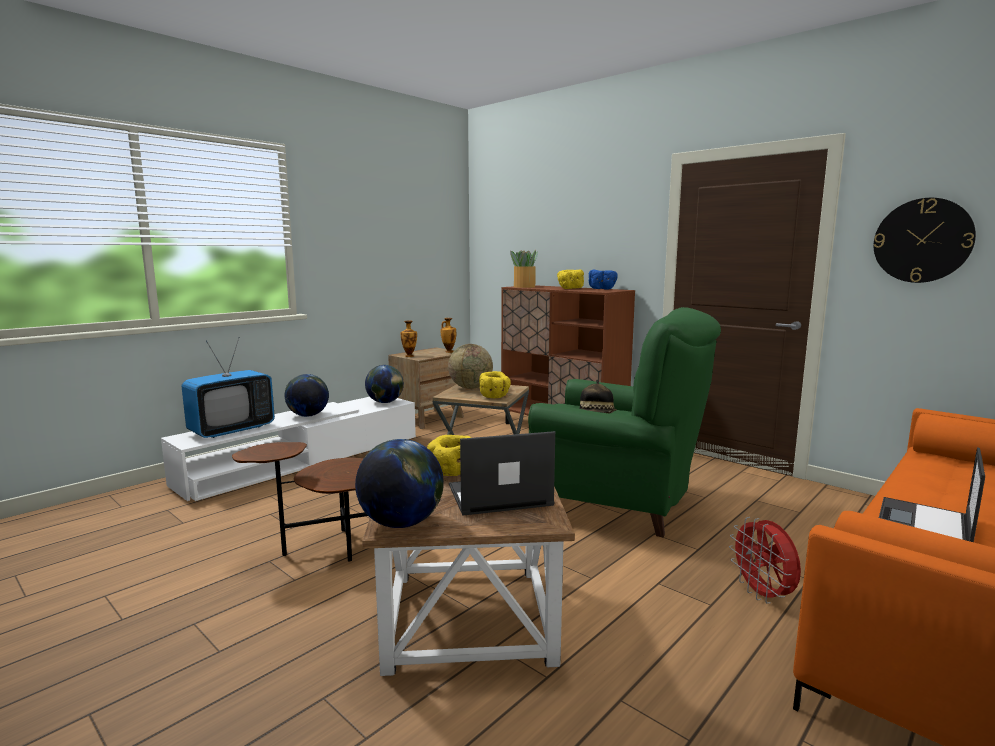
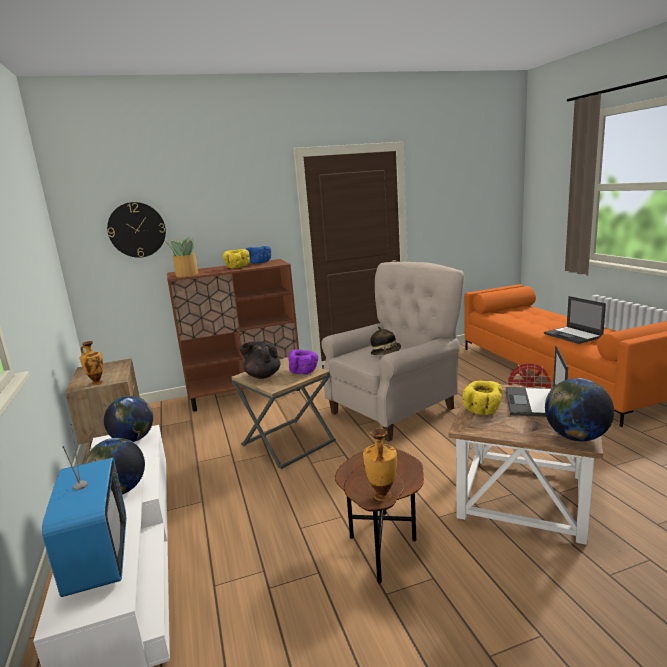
camera: 60 degrees left, 5 degrees up
(448, 352) = (114, 364): vase -> vase (382, 496)
(470, 388) = (262, 376): globe -> black teapot
(494, 396) = (304, 371): yellow bowl -> purple bowl
(615, 503) = (397, 409): green armchair -> beige armchair
(922, 240) = (445, 204): wall clock -> wall clock (137, 230)

